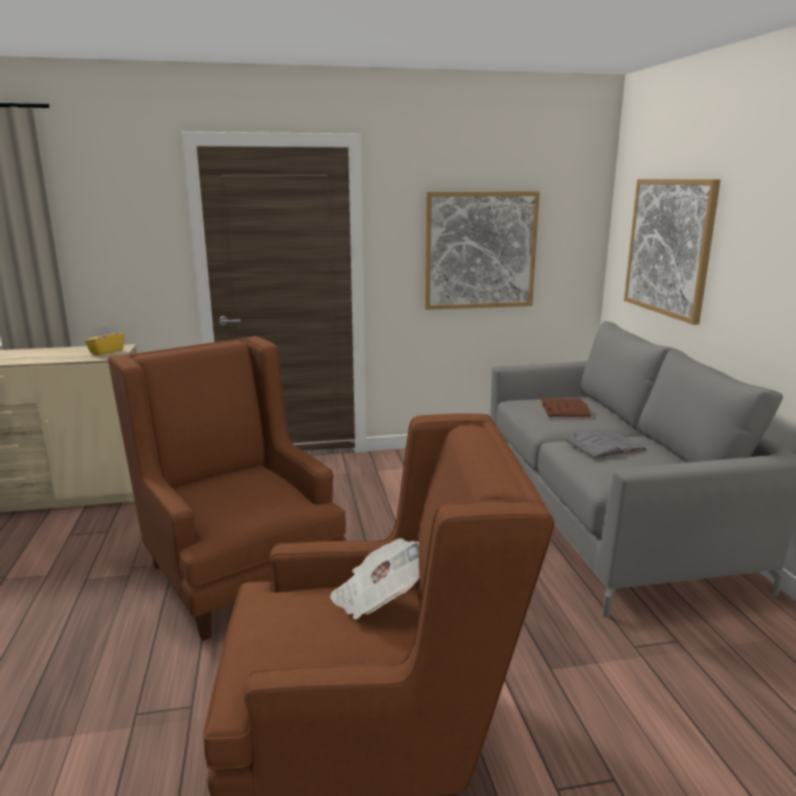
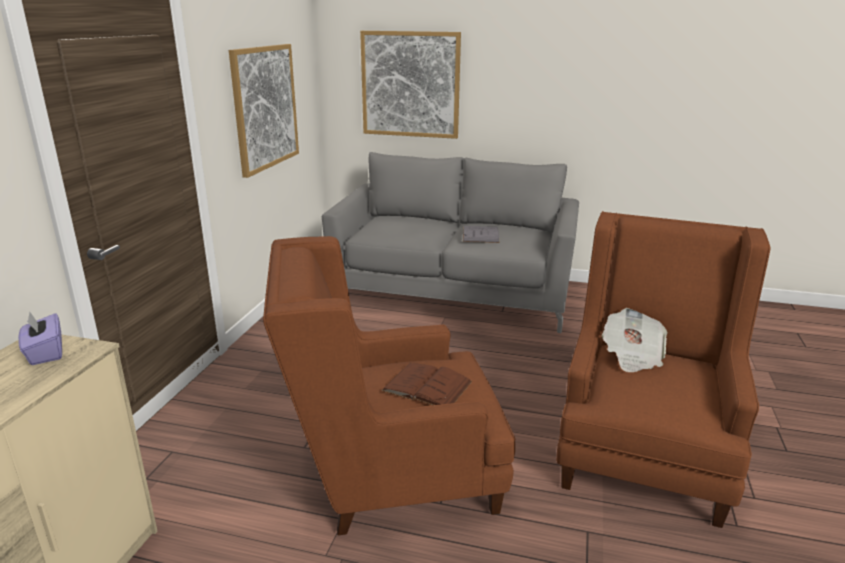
camera: 65 degrees left, 5 degrees up
(106, 351) = (45, 353): yellow tissue box -> purple tissue box
(564, 408) = (403, 226): brown book -> brown book (427, 386)

